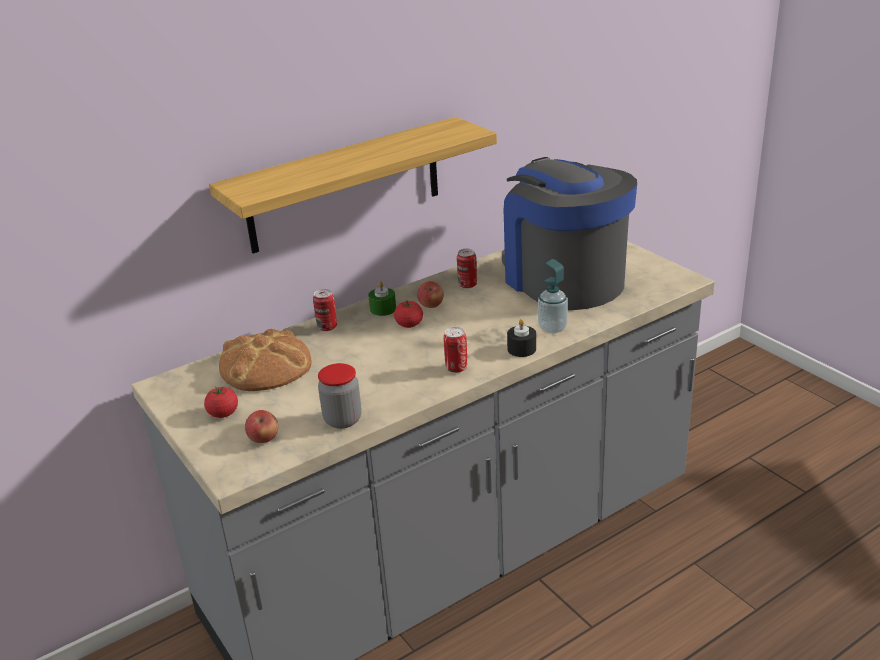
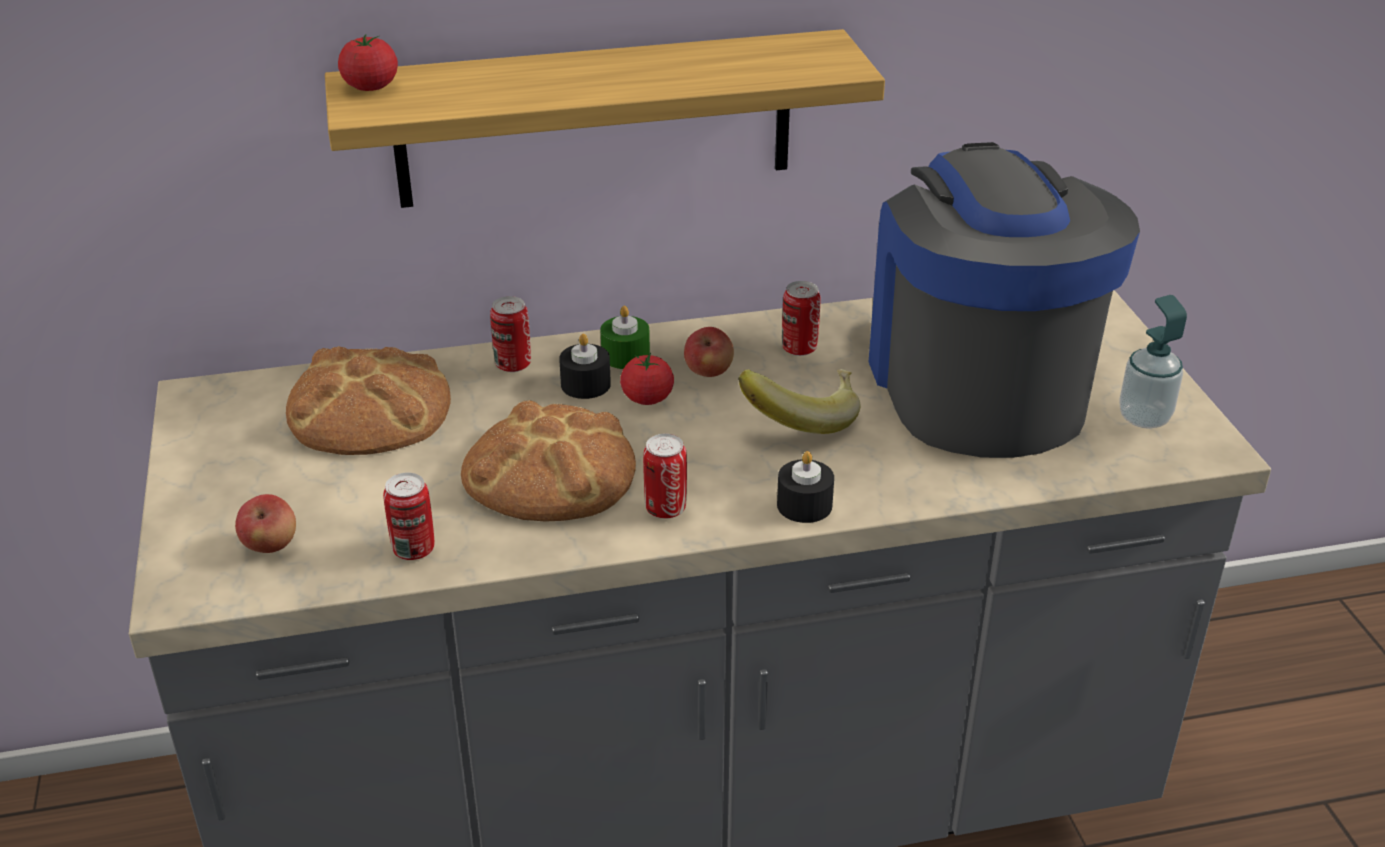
camera: 20 degrees right, 5 degrees up
(223, 413) = (246, 477): tomato -> tomato (370, 87)
(342, 420) = (413, 549): jar -> can
(372, 326) = (585, 384): none -> black candle
(385, 368) = (549, 471): none -> bread
(491, 314) = (801, 417): none -> banana
(552, 328) = (889, 478): soap dispenser -> soap dispenser (1144, 417)

